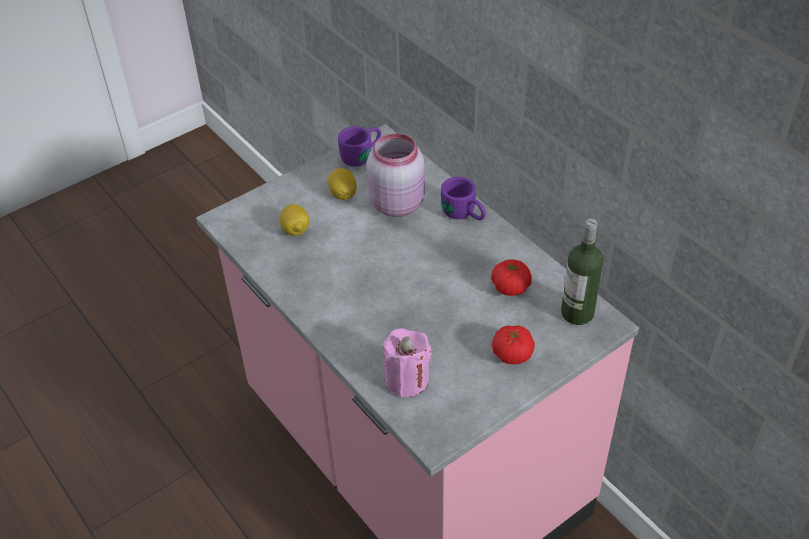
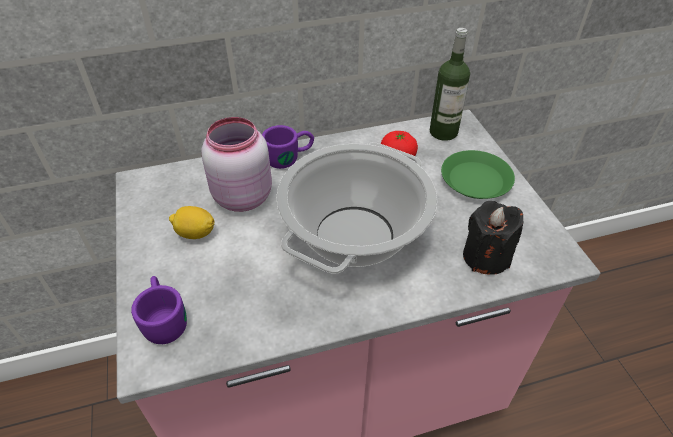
camera: 70 degrees left, 0 degrees up
(295, 230) = (222, 291): lemon -> none
(362, 154) = (147, 201): purple mug -> purple mug (164, 318)
(389, 286) = (354, 235): none -> cooking pot
(407, 379) = (486, 257): pink candle -> black candle
(512, 354) = (476, 180): tomato -> green plate

